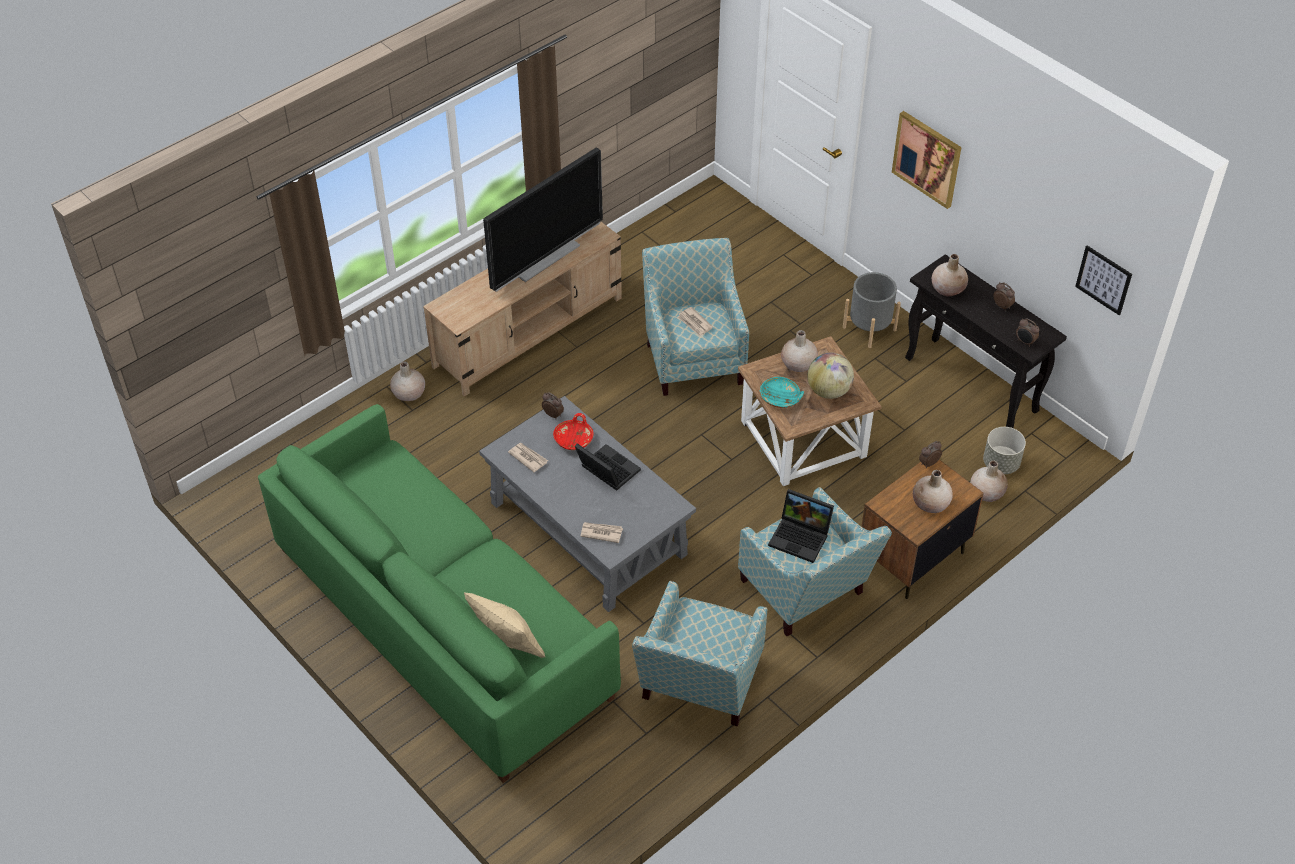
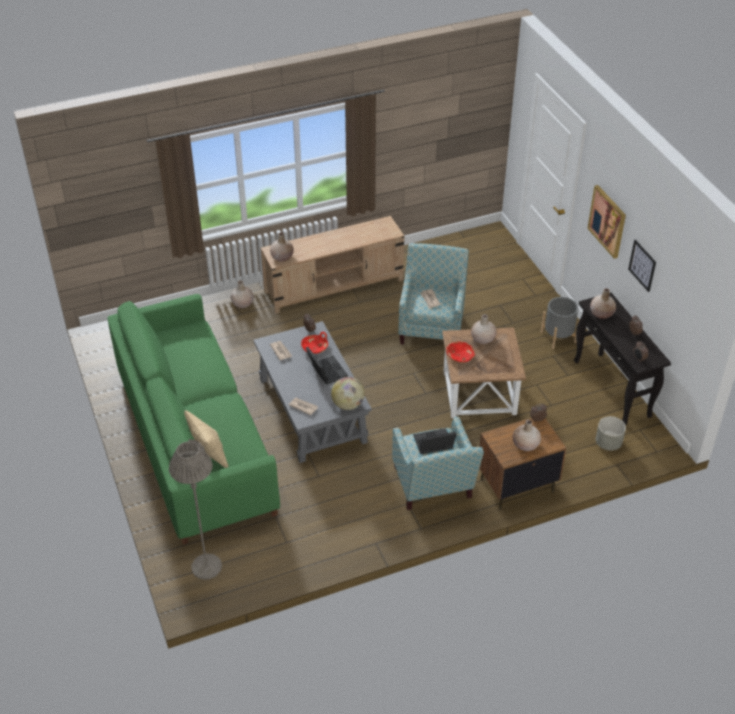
camera: 20 degrees right, 5 degrees down
(544, 258) = (349, 237): television -> none
(552, 804) = (206, 567): none -> grey floor lamp
(698, 688) = (333, 524): armchair -> none
(781, 398) = (460, 356): turquoise bowl -> red bowl
(801, 537) = (433, 445): laptop -> laptop turned 120 degrees clockwise
(828, 391) = (495, 360): globe -> globe (348, 404)
(986, 492) = (589, 458): beige vase -> beige vase (282, 257)
(1103, 280) = (694, 323): picture -> picture (642, 265)

